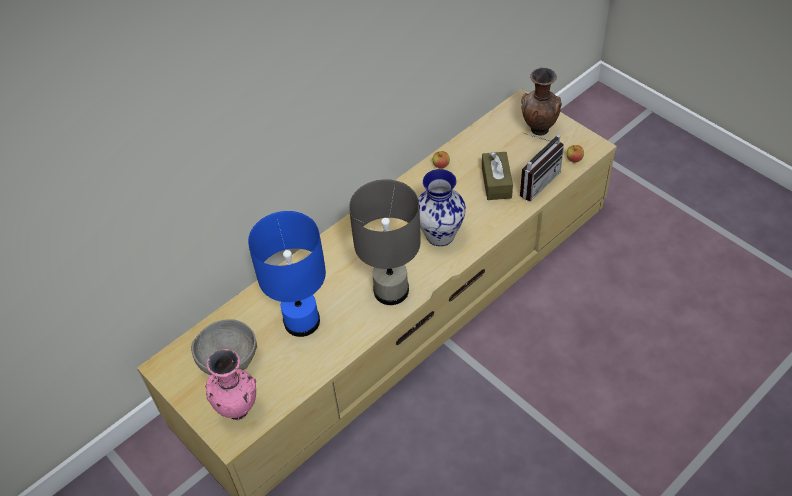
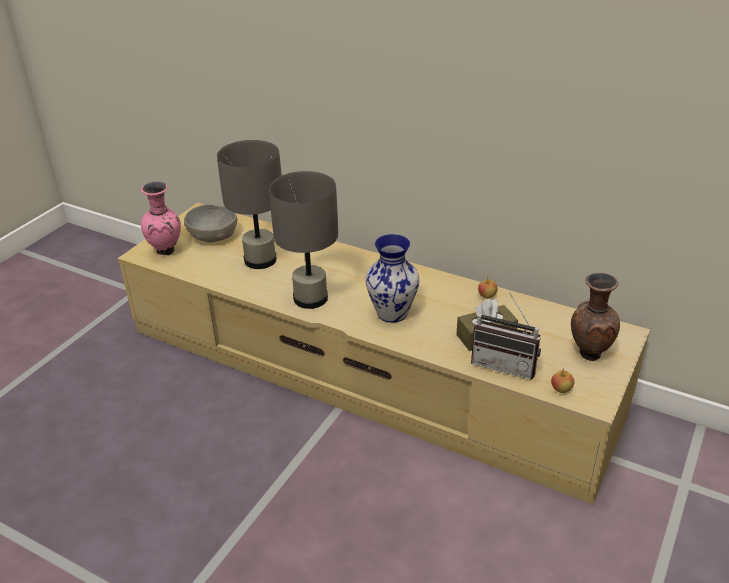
camera: 70 degrees right, 15 degrees down
(301, 321) = (260, 259): blue table lamp -> grey table lamp

